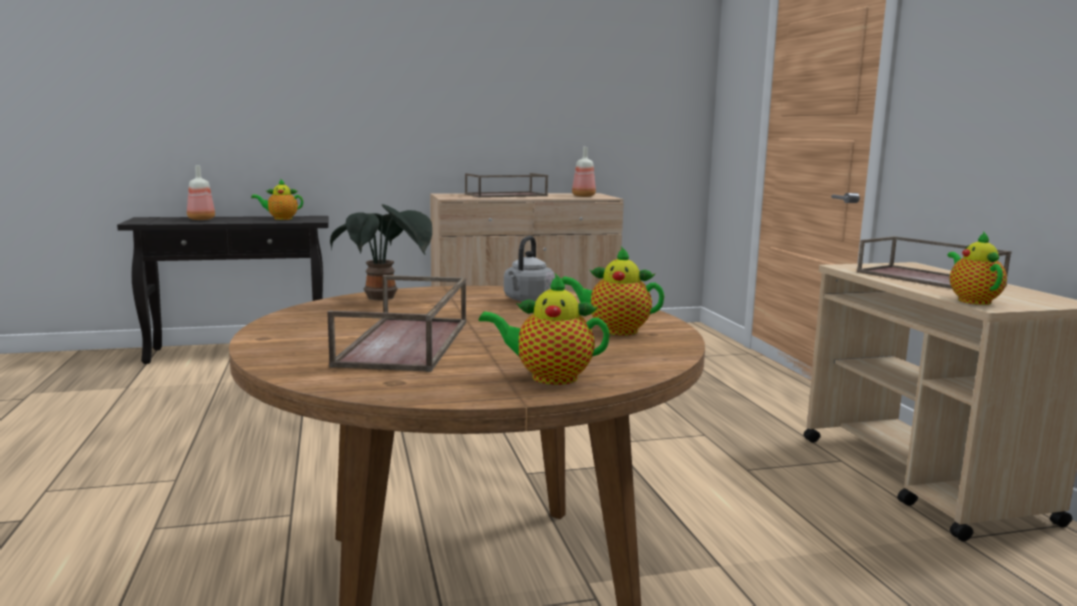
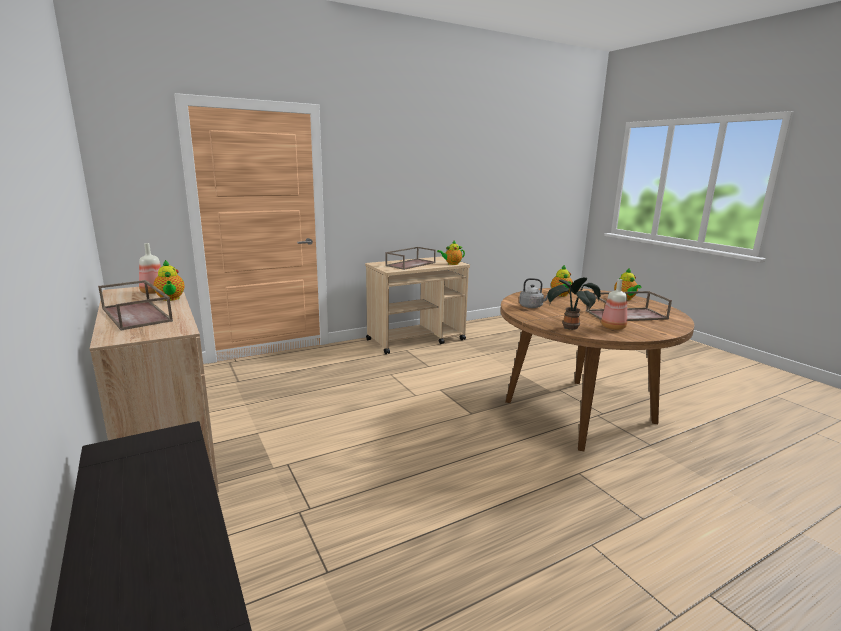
camera: 105 degrees left, 5 degrees up
(201, 219) = (140, 573): bottle -> bottle (613, 327)
(280, 218) = (138, 474): teapot -> teapot (170, 299)

